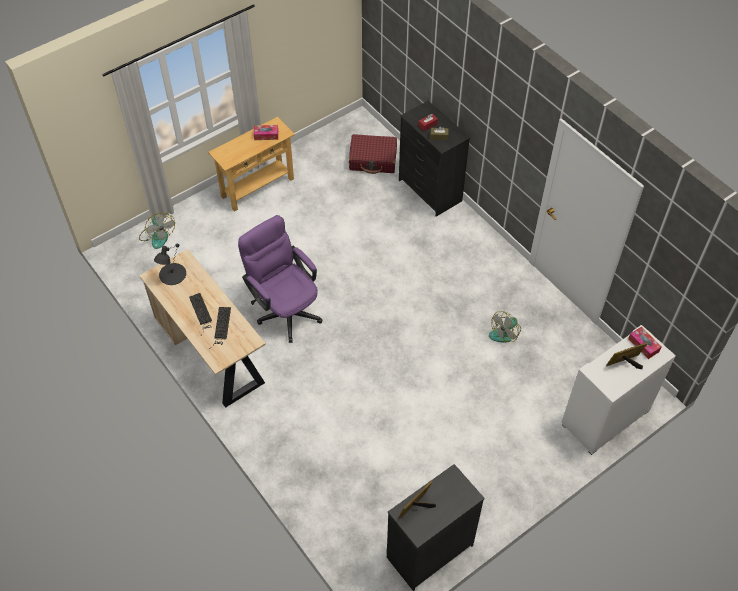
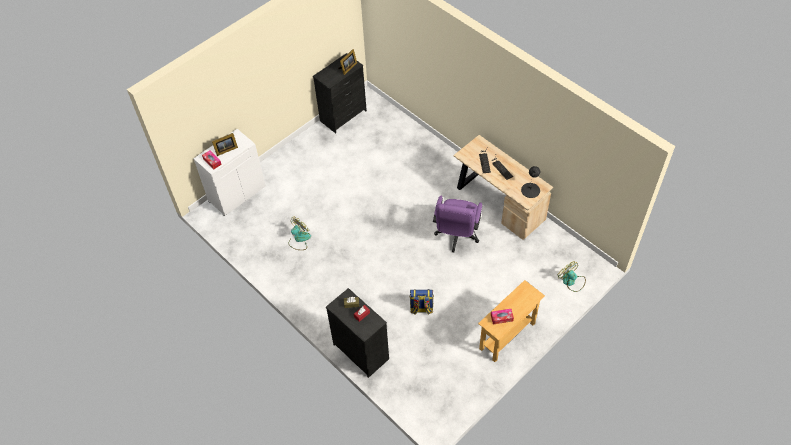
camera: 175 degrees right, 0 degrees up
(285, 309) = (456, 236): purple office chair -> purple office chair turned 60 degrees clockwise
(351, 227) = (421, 308): none -> backpack
(373, 159) = (414, 378): red suitcase -> none

